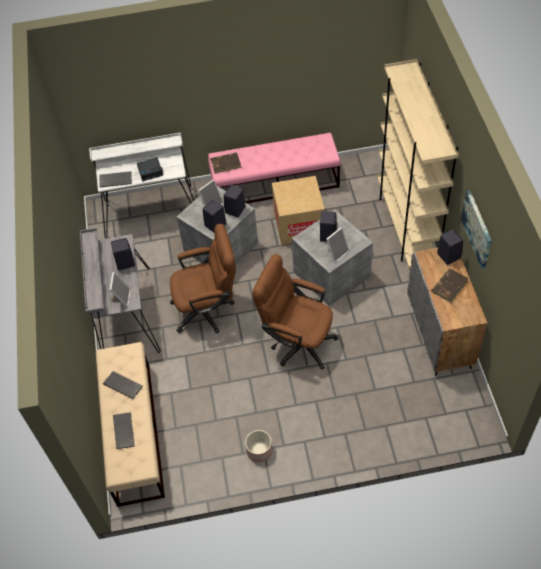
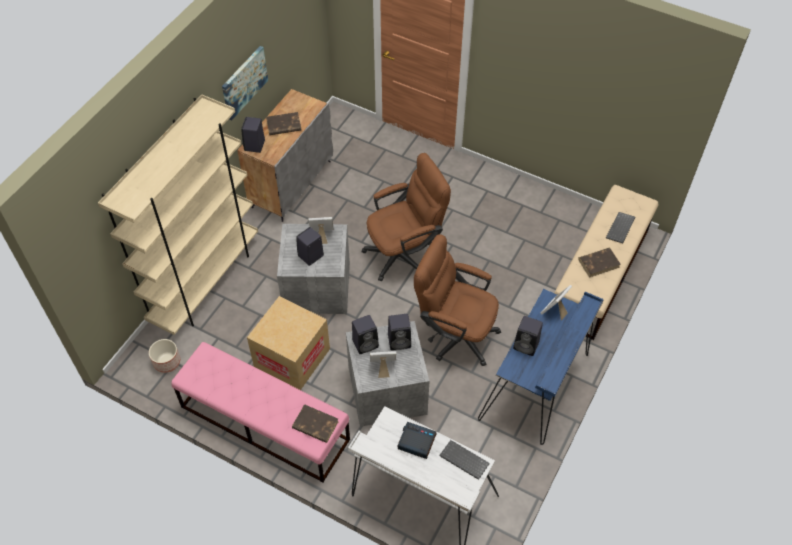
camera: 145 degrees left, 0 degrees up
(122, 386) = (599, 263): keyboard -> brown book
(125, 314) = (537, 386): grey desk -> blue desk
(259, 450) = (508, 199): planter -> planter (166, 361)
(297, 341) = (405, 253): brown office chair -> brown office chair turned 90 degrees counterclockwise

